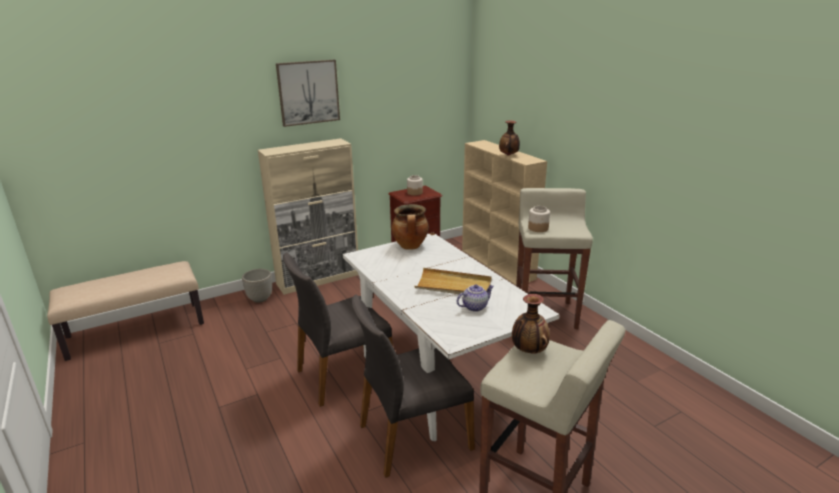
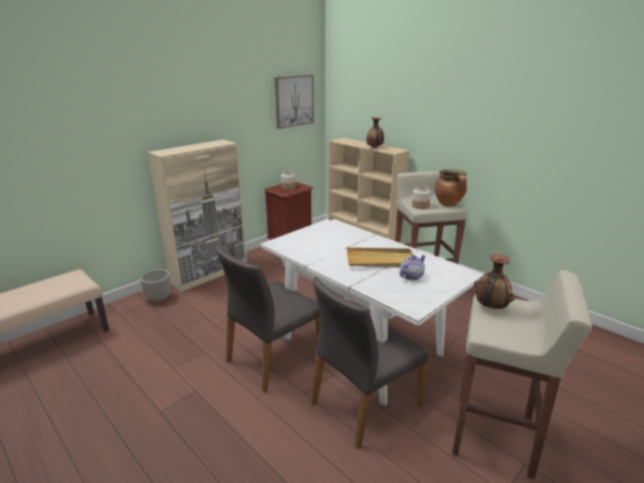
camera: 15 degrees left, 0 degrees up
(308, 92) = (192, 95): picture -> picture (294, 101)
(410, 246) = (319, 231): cooking pot -> cooking pot (449, 204)

